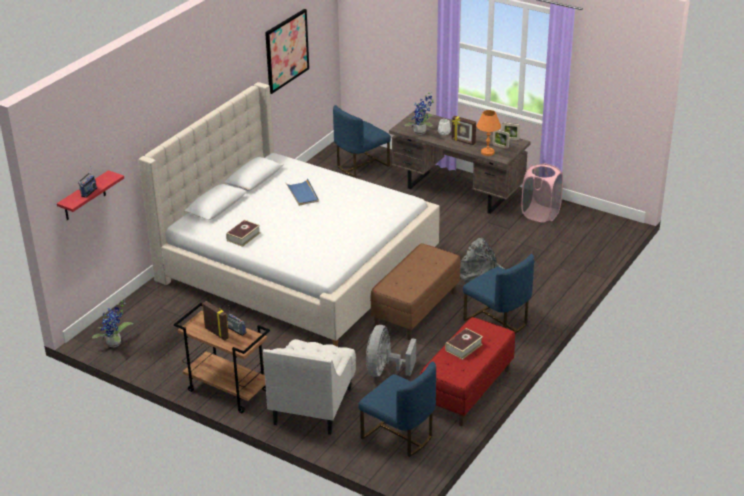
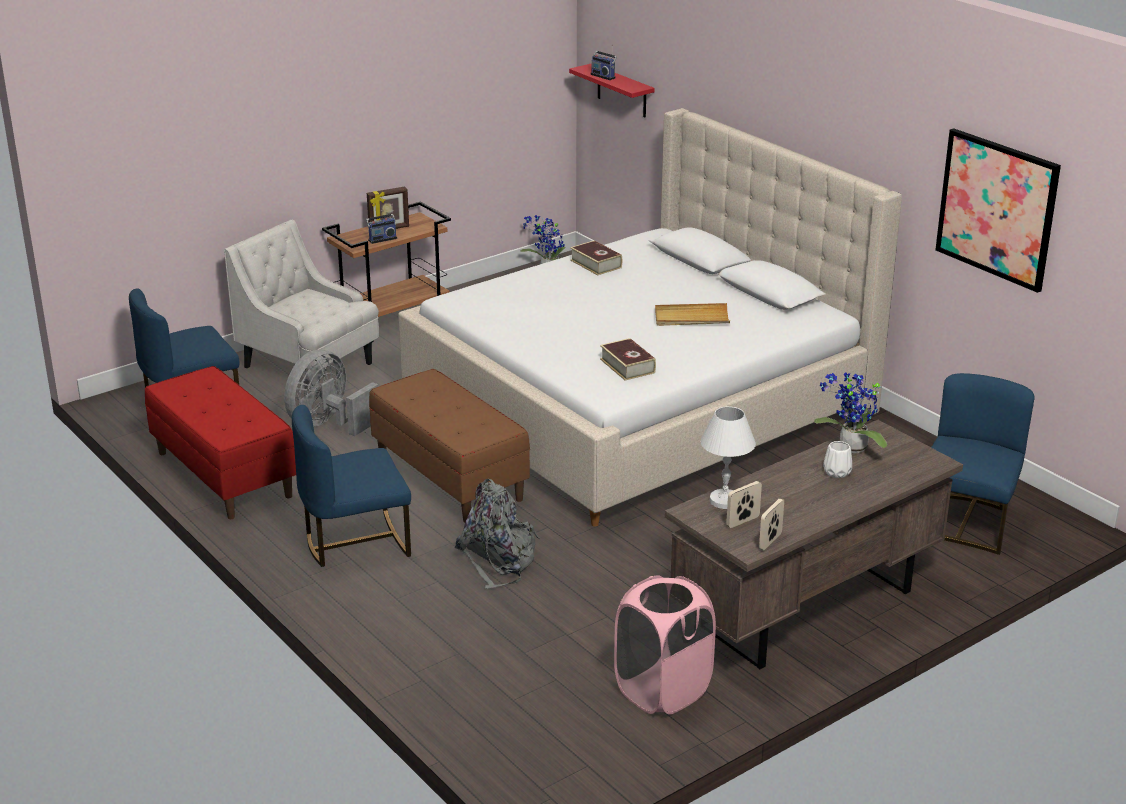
camera: 110 degrees right, 5 degrees down
(302, 194) = (691, 318): blue tray -> beige tray
(361, 165) = (965, 522): blue chair -> blue chair turned 45 degrees clockwise
(385, 370) = (328, 424): grey fan -> grey fan turned 90 degrees counterclockwise
(463, 141) = (787, 484): picture frame -> none
(464, 347) = (227, 404): book -> book (627, 366)
(487, 152) = (724, 500): orange table lamp -> white table lamp

